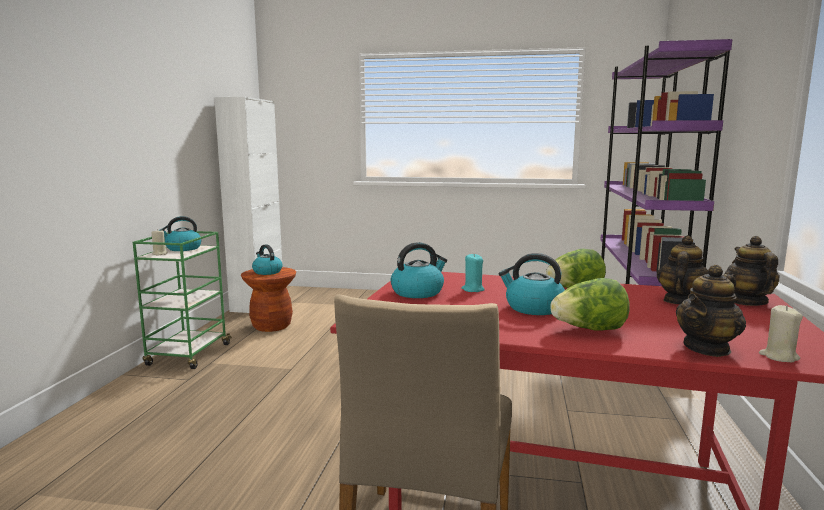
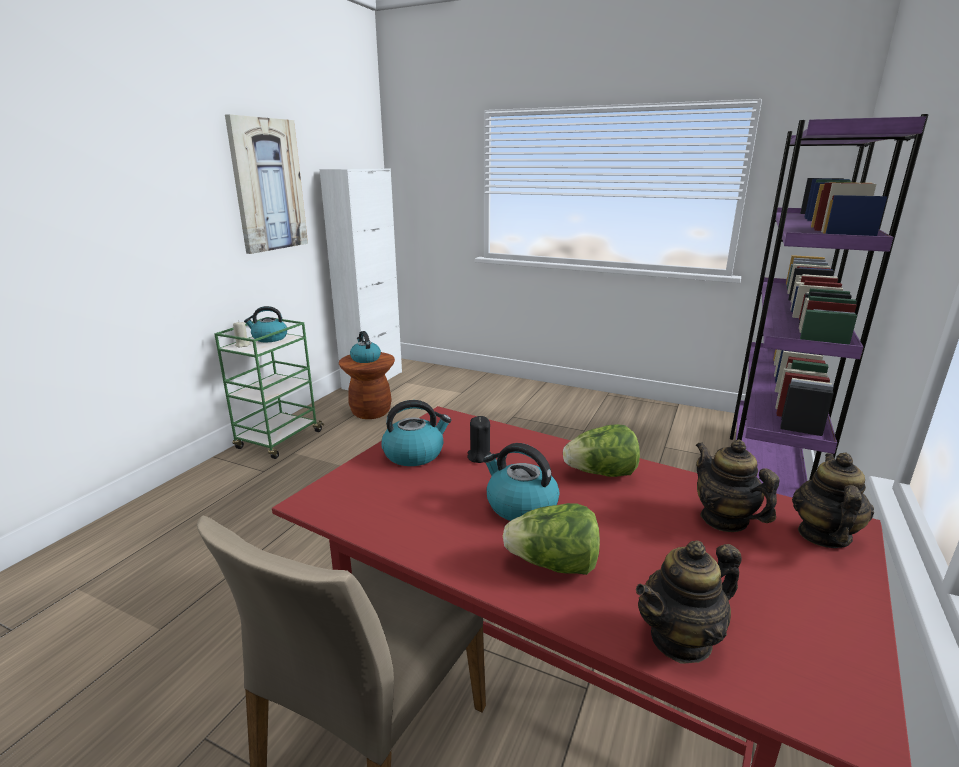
camera: 15 degrees right, 10 degrees up
(175, 106) = (268, 185): none -> picture
(472, 289) = (479, 456): turquoise candle -> black candle
(680, 301) = (724, 519): teapot -> teapot turned 75 degrees counterclockwise
(778, 357) = (774, 682): beige candle -> none

